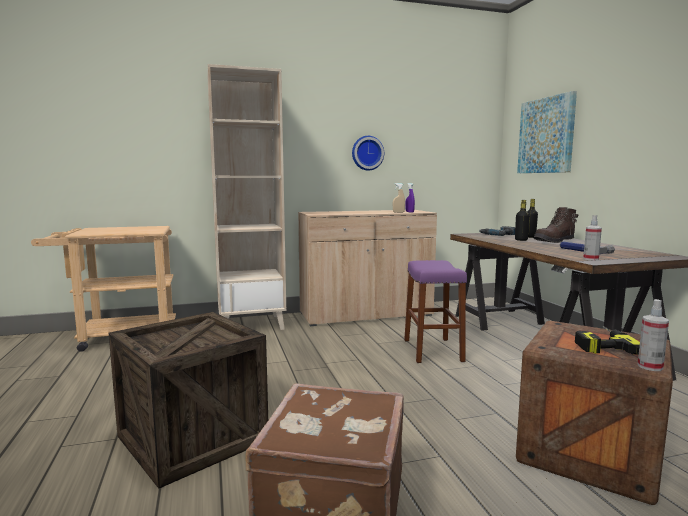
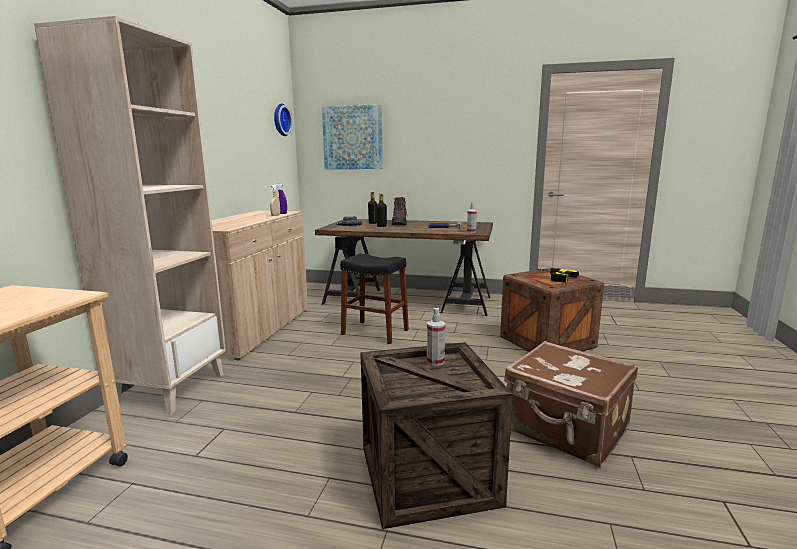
camera: 60 degrees left, 5 degrees up
(367, 153) = (217, 151): wall clock -> wall clock (280, 120)
(432, 350) = (375, 332): purple stool -> black stool
(650, 367) = (591, 280): spray bottle -> spray bottle (435, 362)

